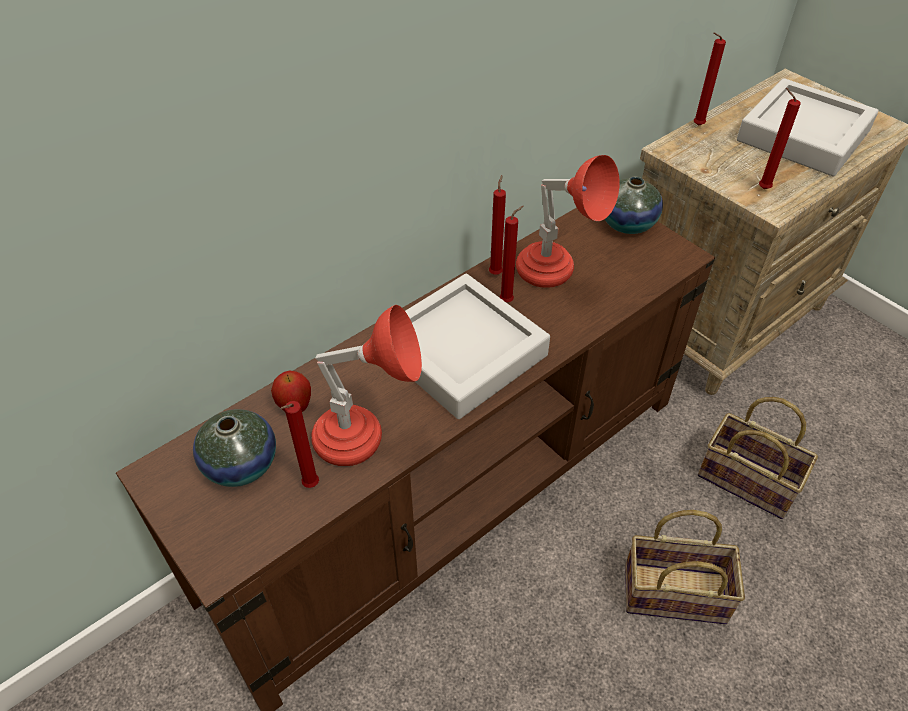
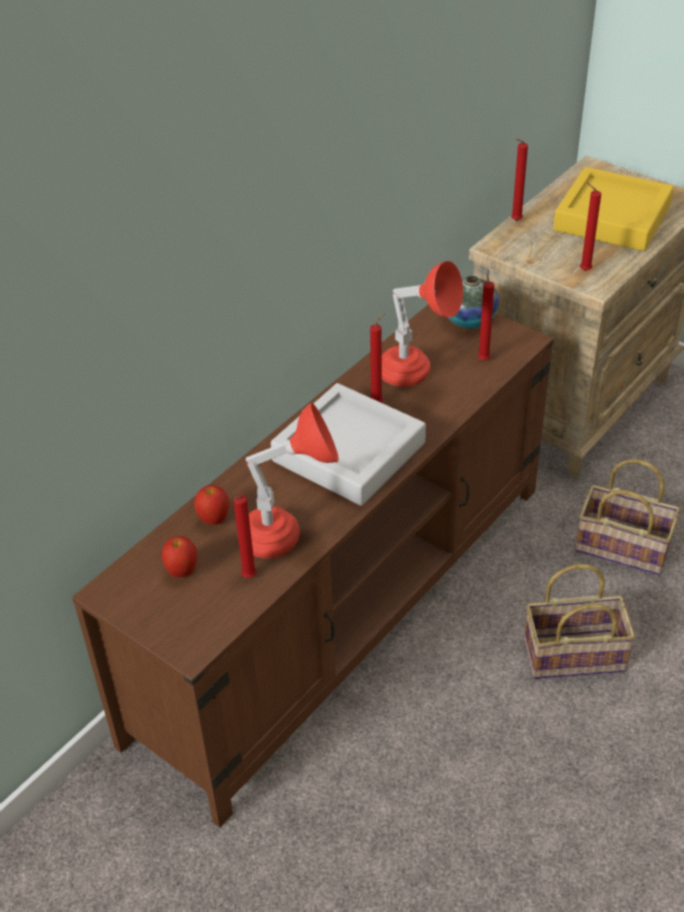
camera: 10 degrees left, 5 degrees down
(241, 464) = (182, 572): vase -> apple
(496, 272) = (360, 380): red candle -> red candle (483, 359)
(803, 136) = (612, 218): grey tray -> yellow tray

